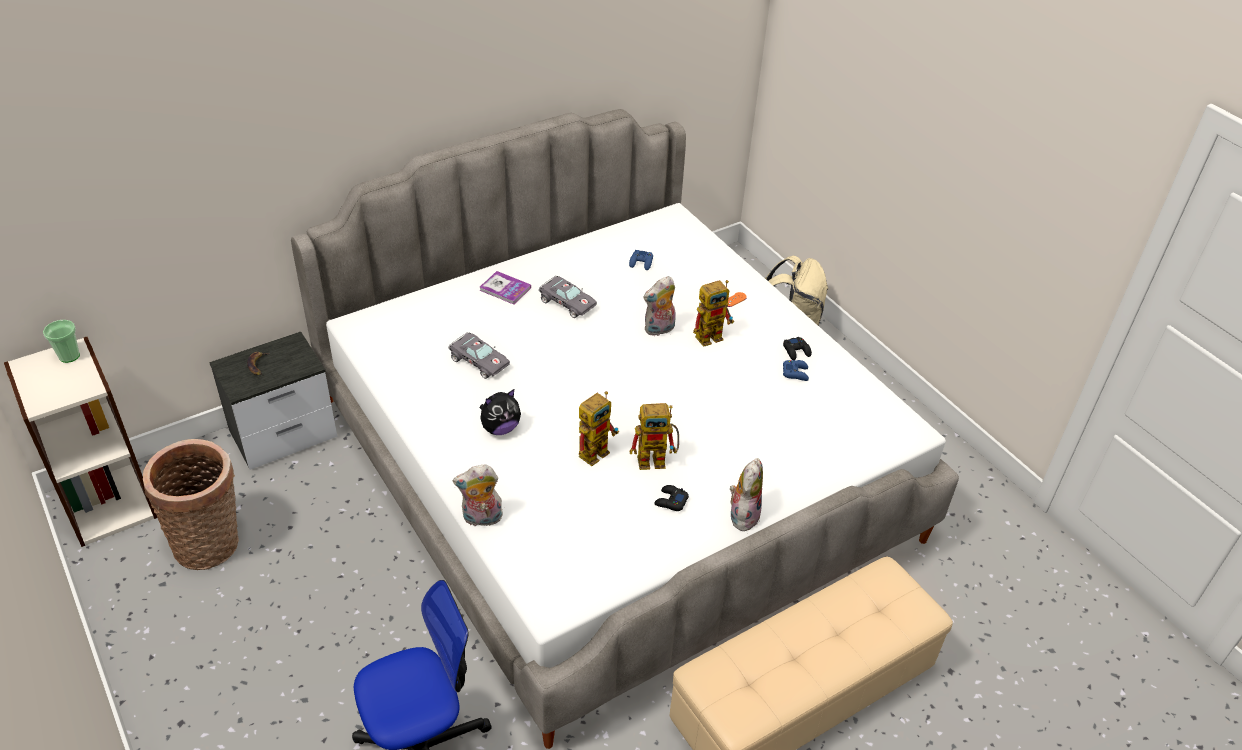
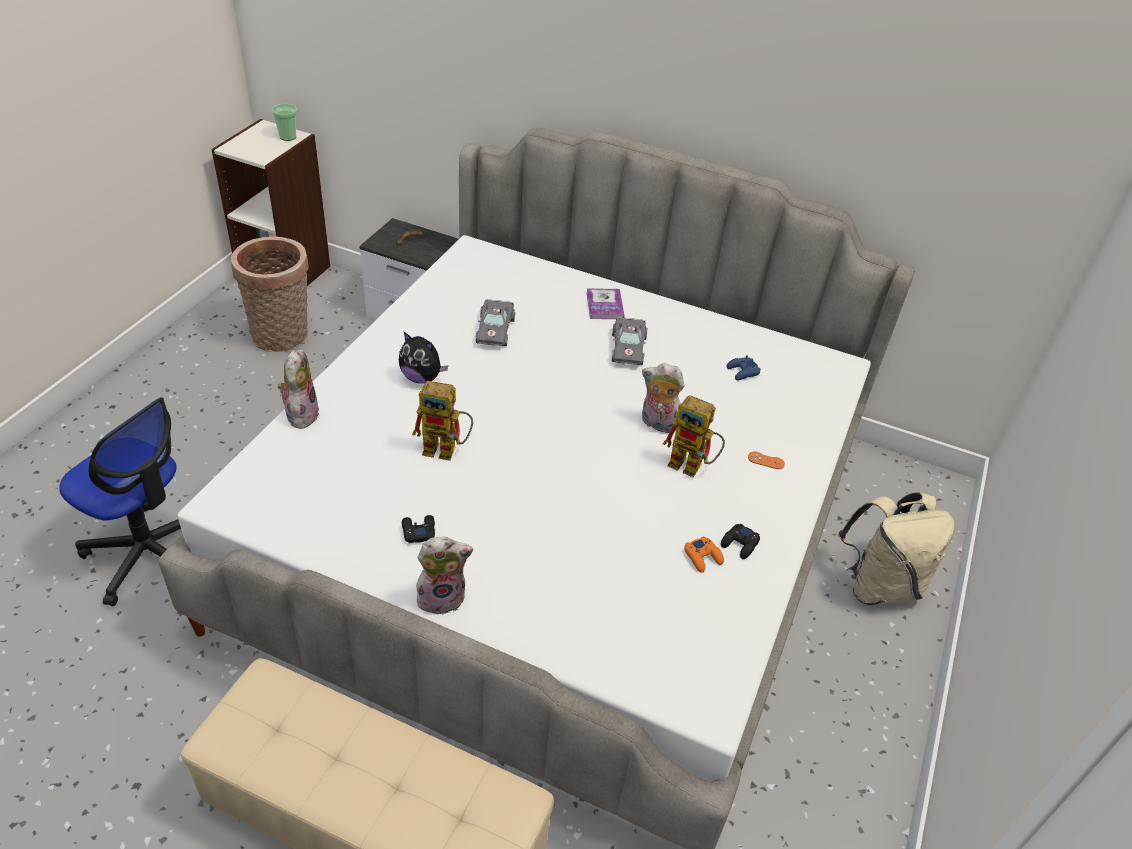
camera: 55 degrees right, 0 degrees up
(481, 519) = (301, 414): plush toy -> plush toy turned 45 degrees clockwise
(657, 459) = (469, 498): toy robot -> none
(795, 373) = (703, 557): blue game controller -> orange game controller

